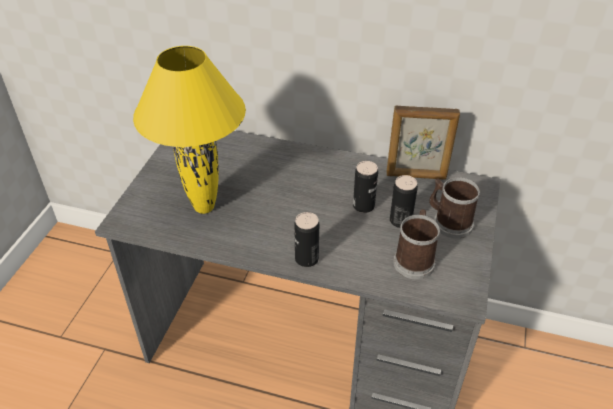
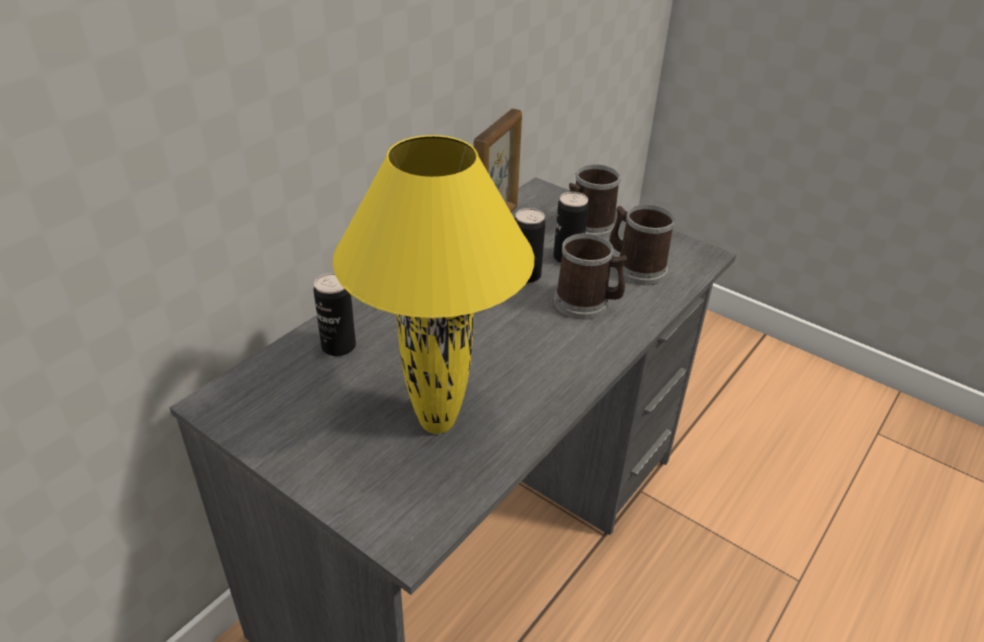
camera: 70 degrees left, 5 degrees down
(306, 259) = (599, 347): can -> can (338, 346)
(351, 243) = (587, 304): none -> mug

